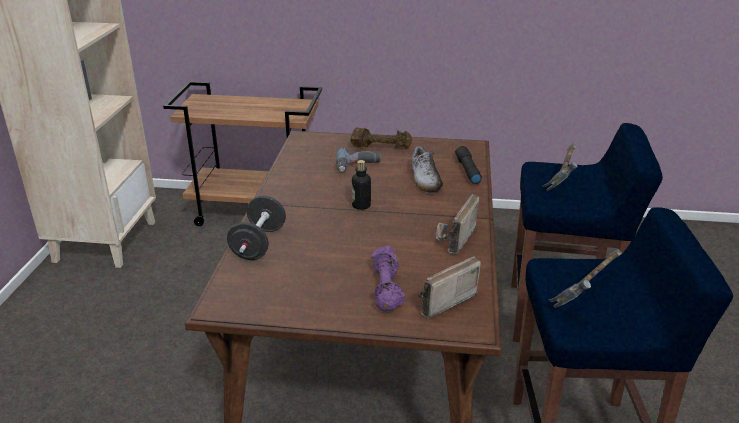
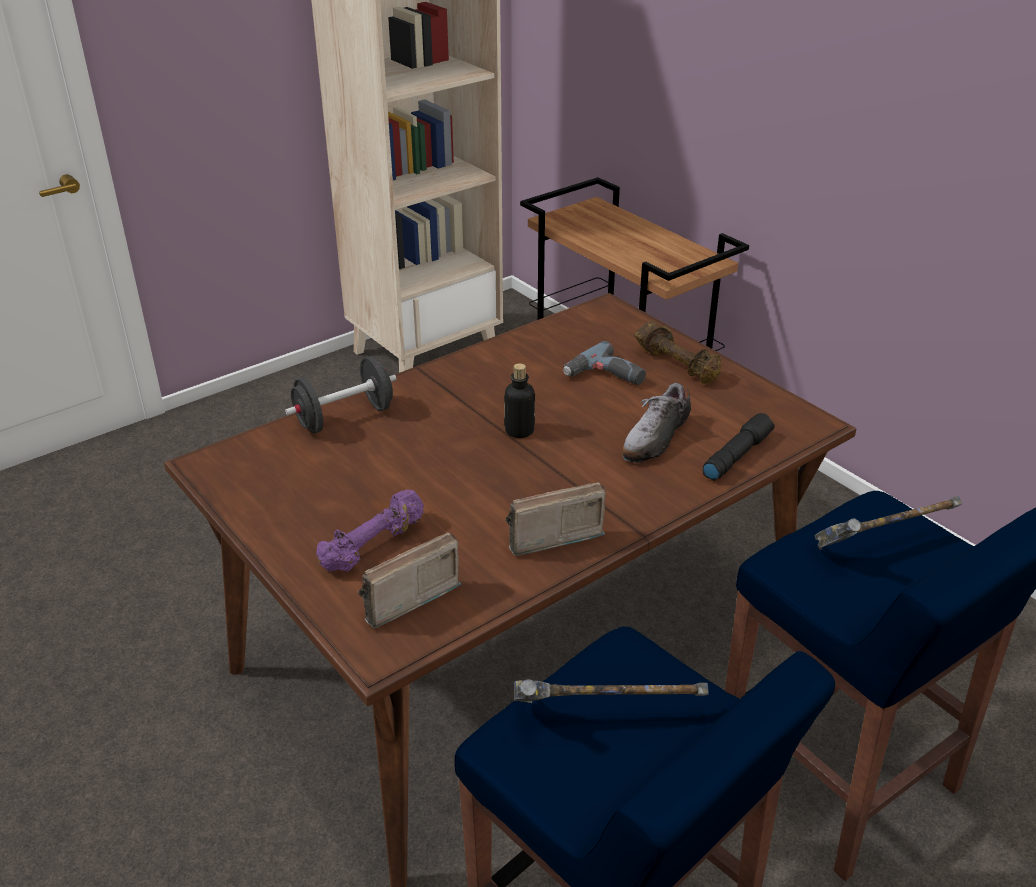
camera: 45 degrees right, 5 degrees up
(441, 300) = (402, 597): radio -> radio turned 45 degrees counterclockwise

